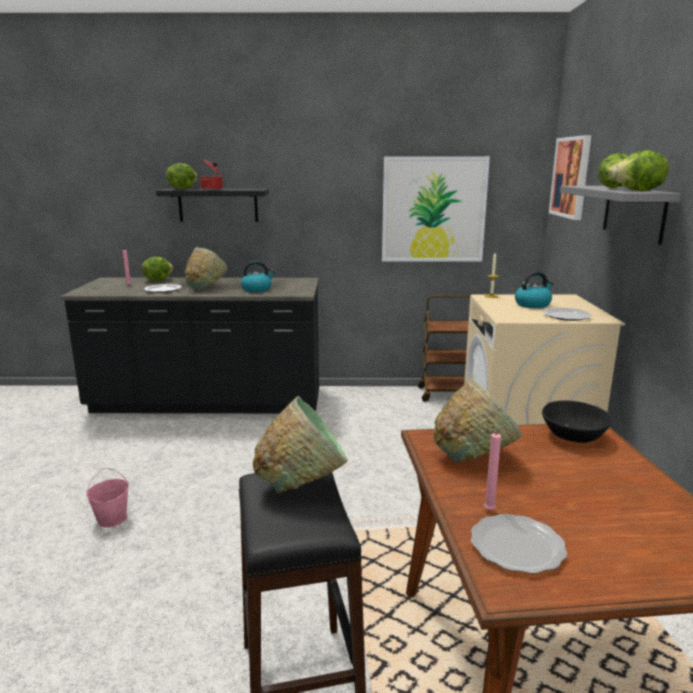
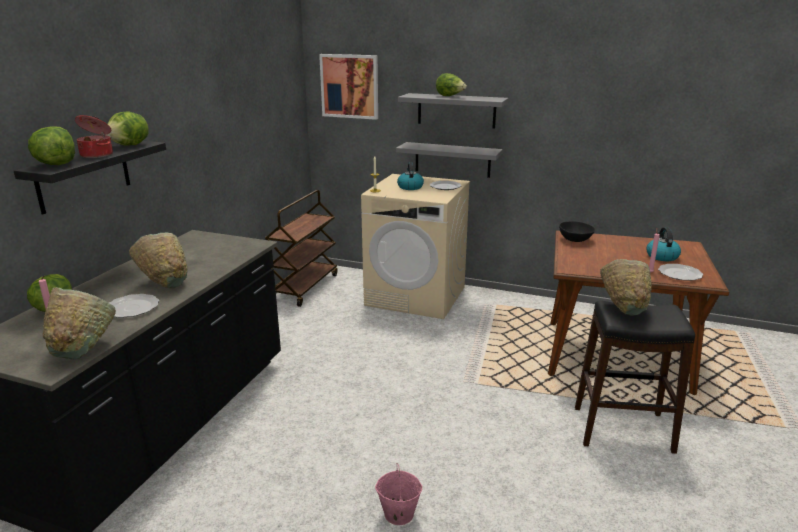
camera: 70 degrees left, 5 degrees up
(257, 289) = (211, 260): kettle -> kettle (661, 256)
(433, 209) = (254, 129): picture -> none
(474, 456) = (595, 264): green bowl -> green bowl (82, 348)
(620, 287) = (452, 159): none -> grey shelf
(639, 191) = (489, 98): lettuce -> lettuce (130, 145)

